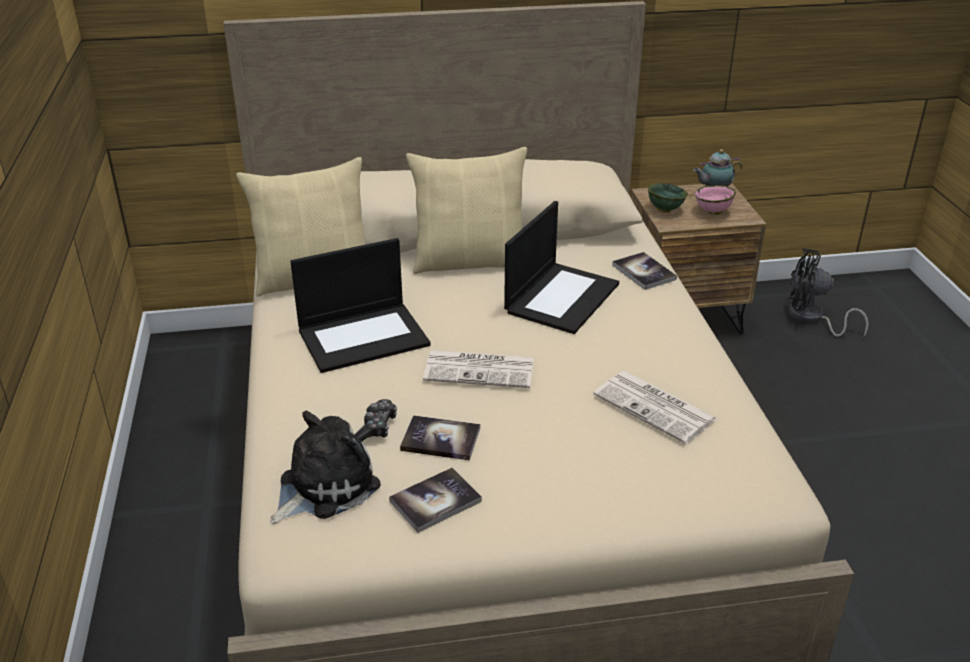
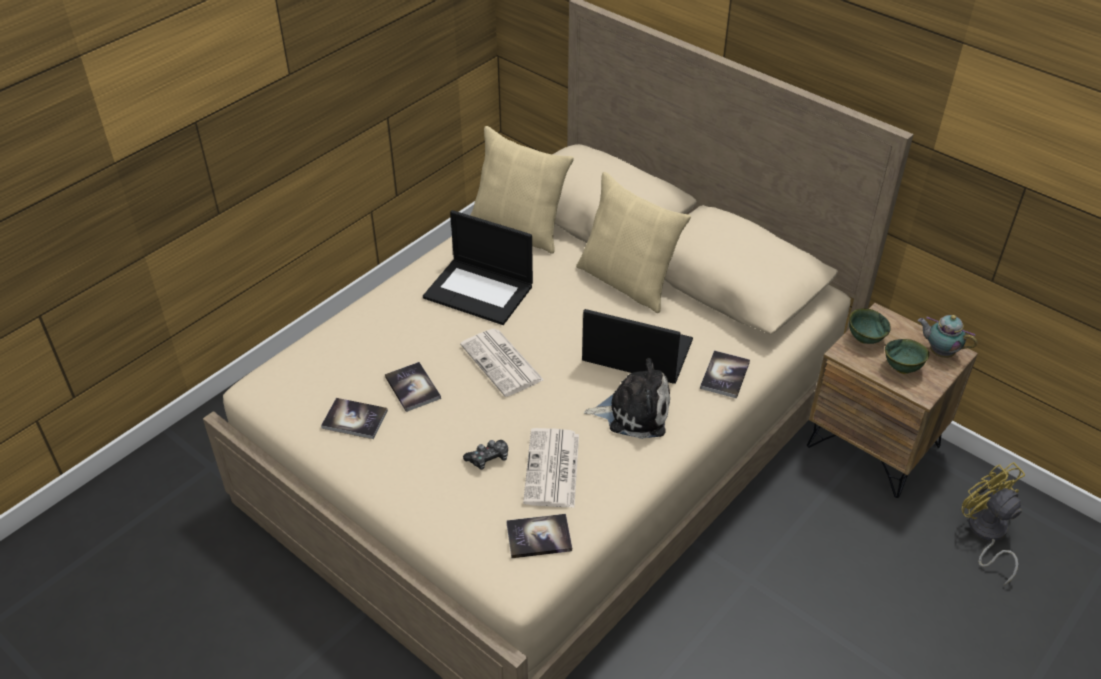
camera: 50 degrees right, 10 degrees up
(323, 486) = (324, 367): plush toy -> plush toy (634, 412)
(376, 427) = (396, 354): game controller -> game controller (488, 458)
(561, 297) = (635, 352): laptop -> laptop turned 150 degrees counterclockwise
(713, 212) = (901, 368): pink bowl -> green bowl
(735, 456) = (539, 537): none -> book
(811, 319) = (986, 534): black fan -> yellow fan

